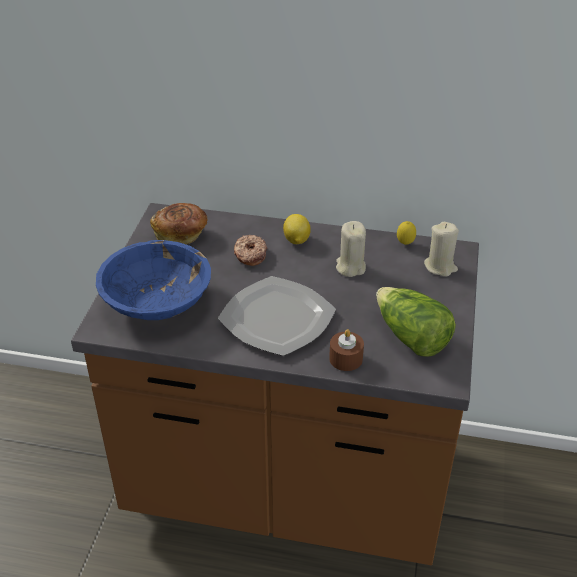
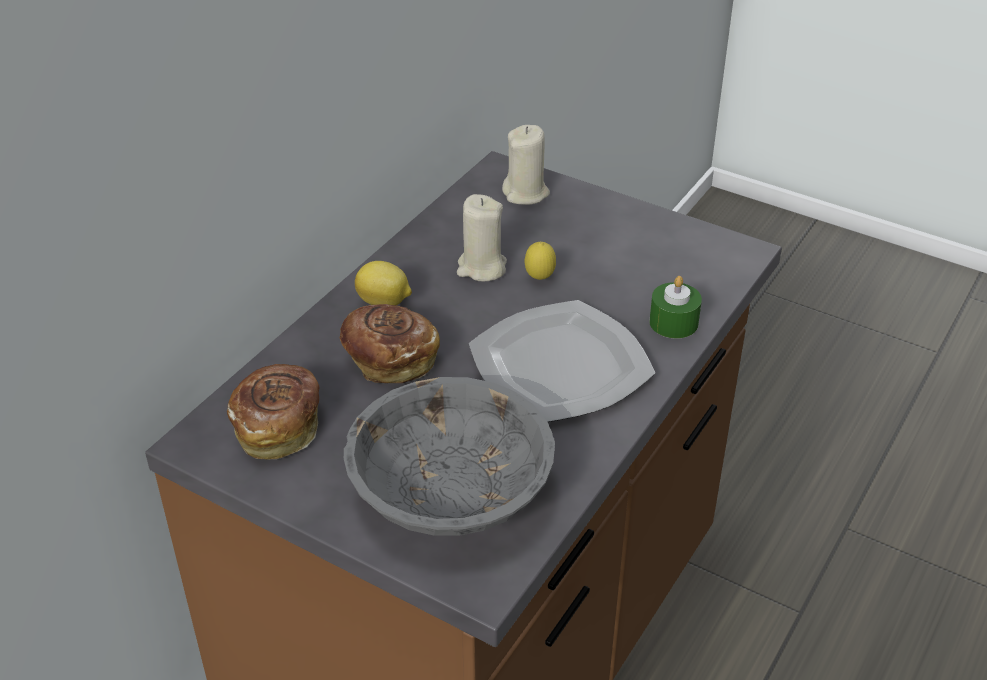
camera: 70 degrees left, 0 degrees up
(157, 302) = (450, 492): blue bowl -> grey bowl
(249, 255) = (389, 359): donut -> bread
(346, 359) = (673, 322): brown candle -> green candle
(405, 244) = (459, 207): lemon -> lemon (539, 279)
(411, 337) = (654, 256): lettuce -> none

